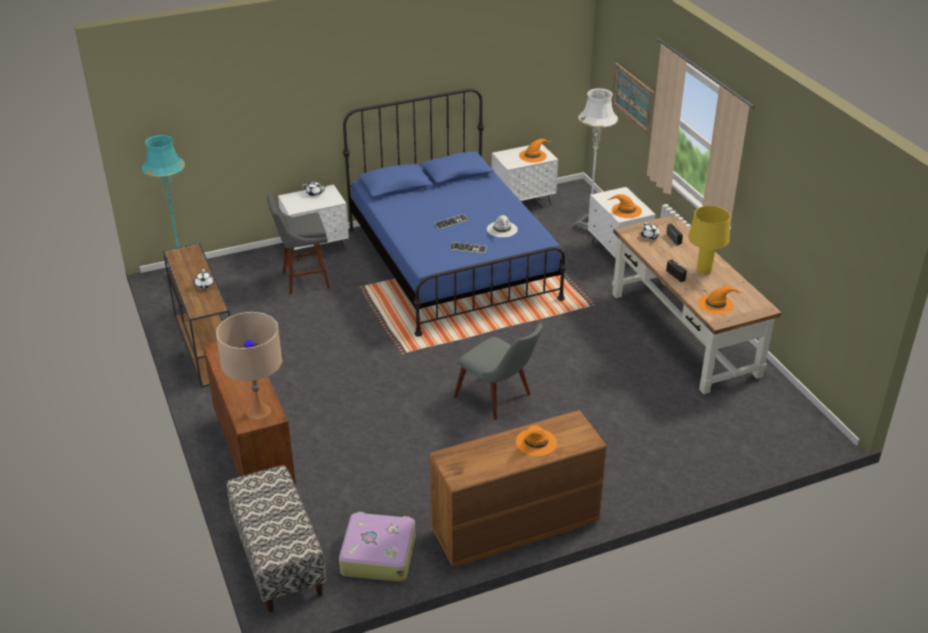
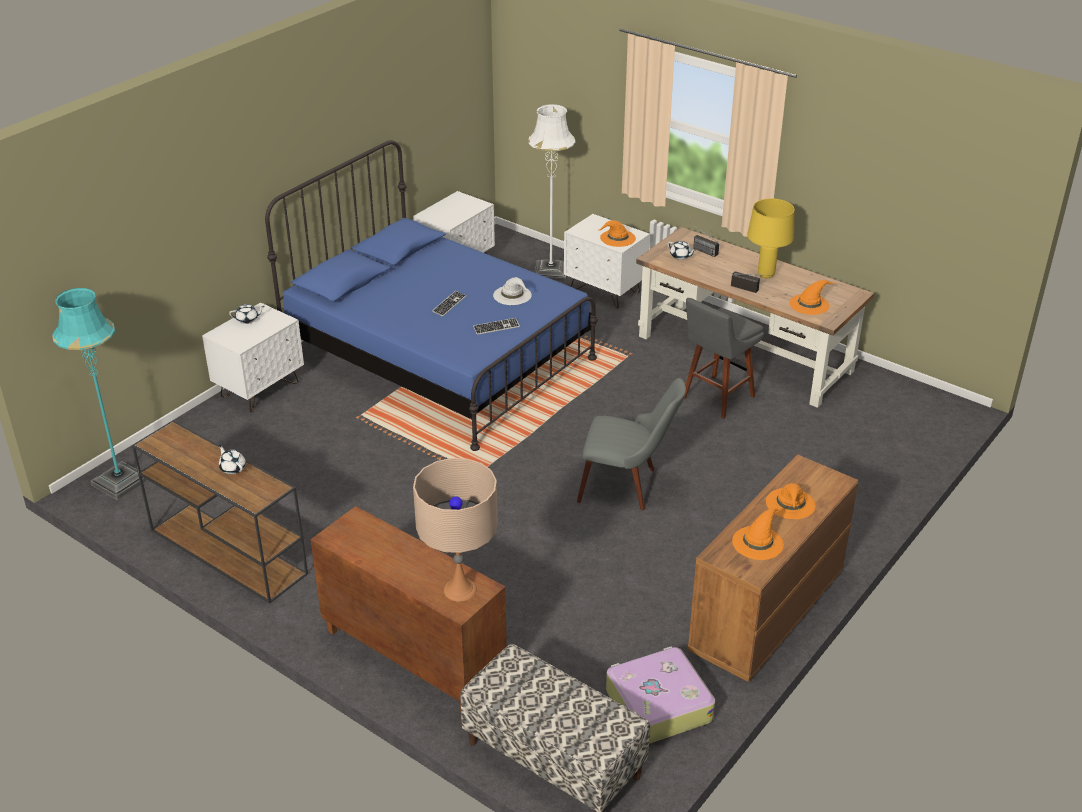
camera: 30 degrees left, 0 degrees up
(303, 280) = (279, 433): grey stool -> grey stool (715, 398)
(533, 155) = (463, 207): orange hat -> orange hat (758, 542)
(633, 98) = (576, 109): picture -> none

